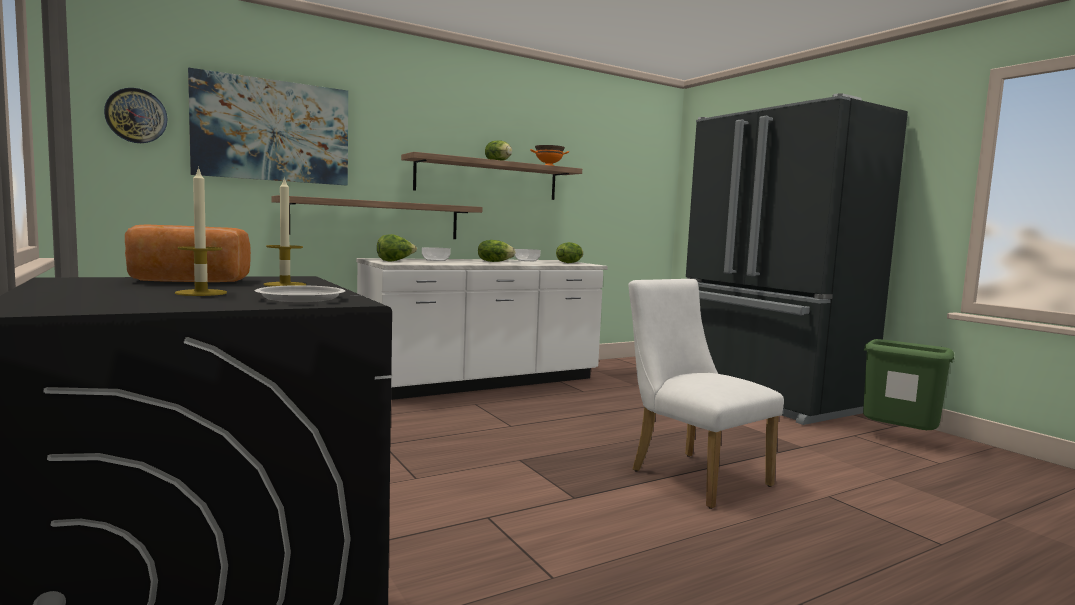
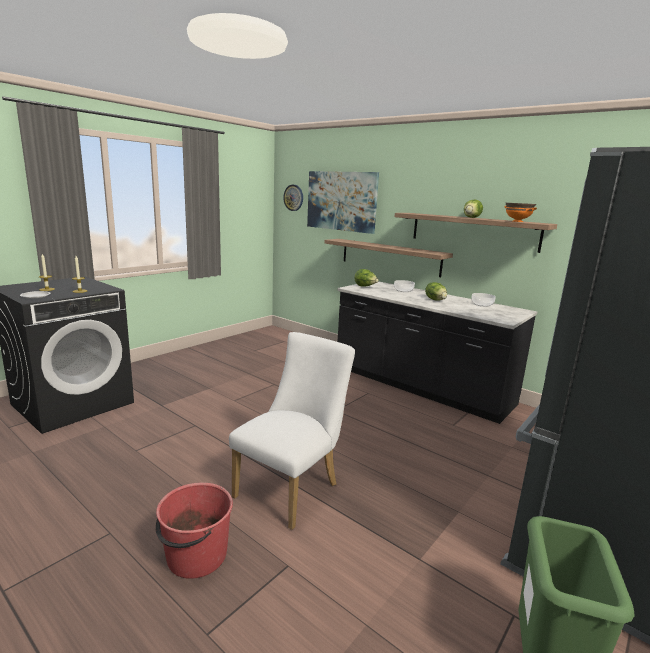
camera: 70 degrees right, 10 degrees up
(188, 281) = (83, 284): bread -> none
(482, 382) = (420, 387): white counter -> black counter
(569, 263) = (499, 314): lettuce -> none
(831, 541) = (196, 556): none -> red bucket

